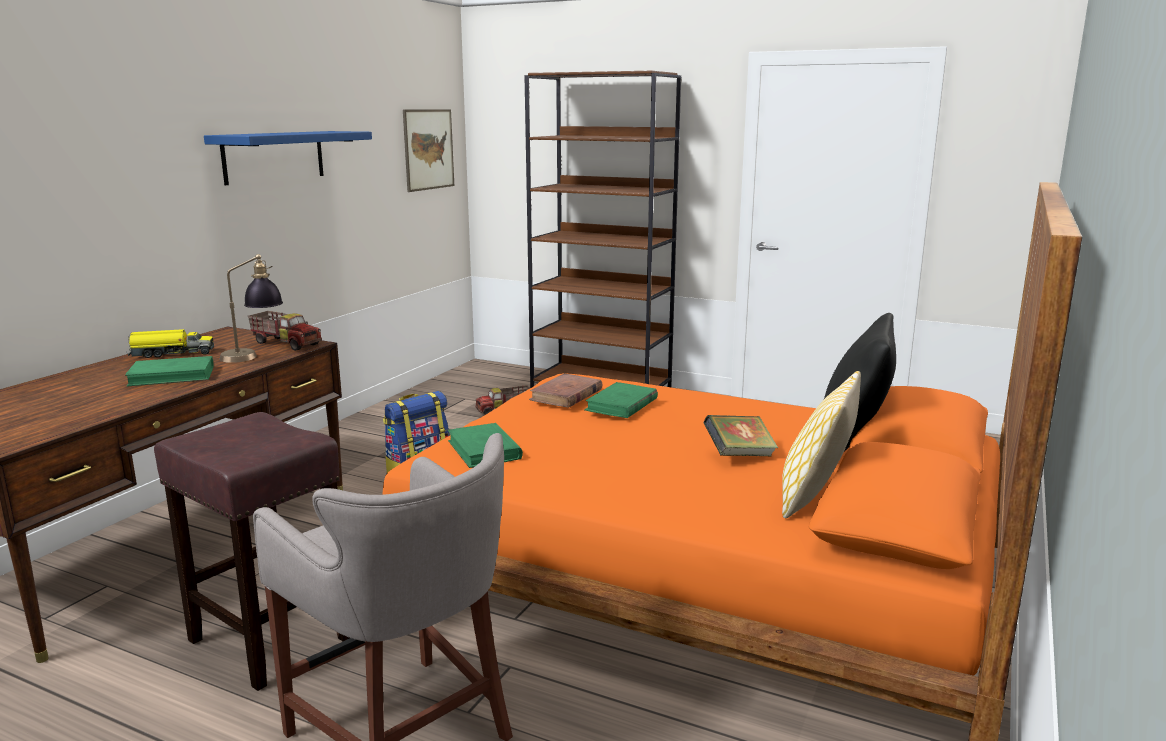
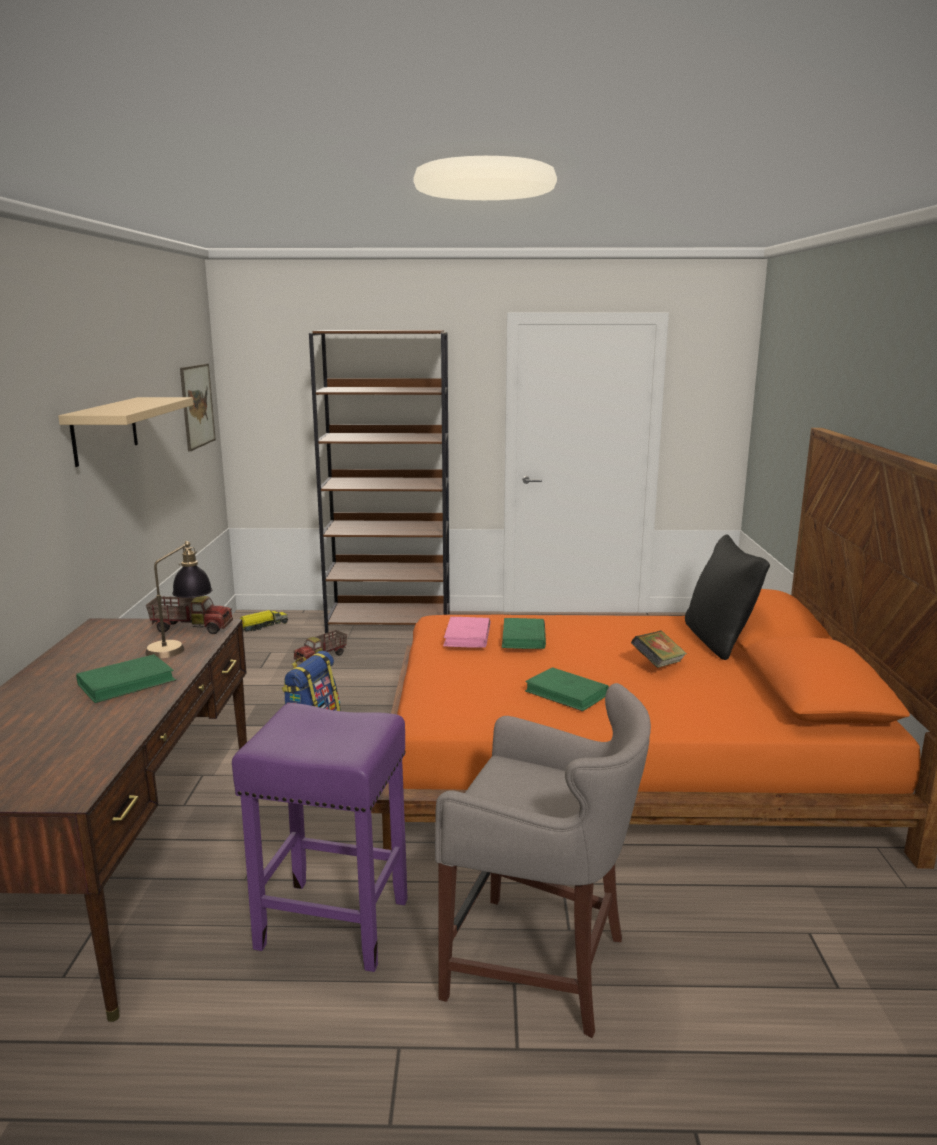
camera: 25 degrees left, 0 degrees up
(171, 354) = (81, 658): toy truck -> toy truck (263, 626)
(267, 639) = (330, 924): brown stool -> purple stool
(274, 156) = (105, 430): blue shelf -> beige shelf
(484, 450) = (463, 699): green book -> green book (567, 693)
(566, 395) = (467, 636): brown book -> pink book
(815, 498) = (747, 688): pillow -> none

